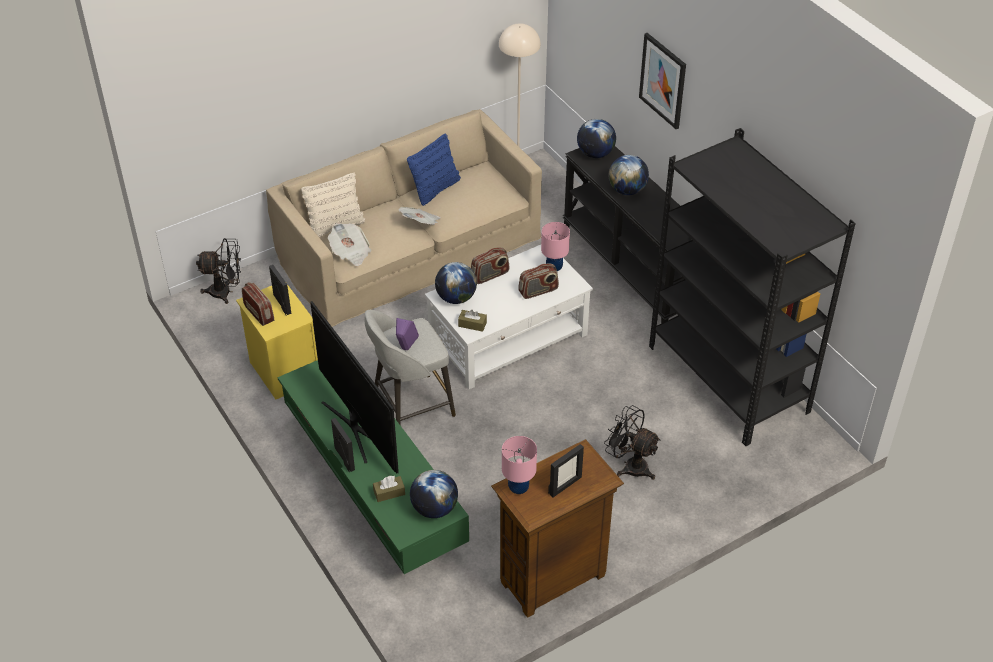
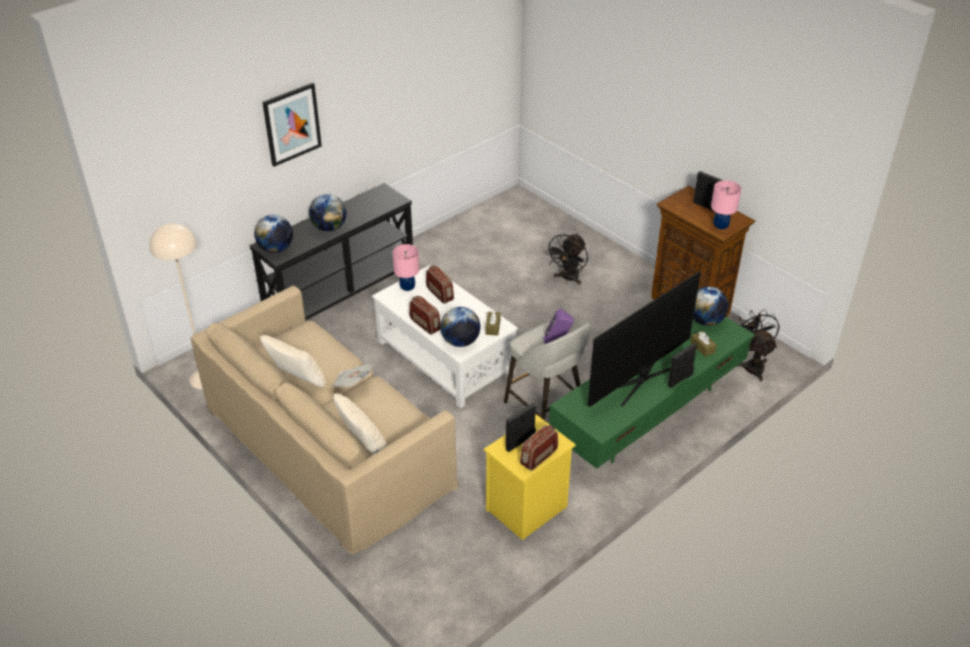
camera: 100 degrees left, 5 degrees down
(226, 292) = (418, 589): black fan -> black fan (752, 365)
(350, 252) = (405, 429): newspaper -> none
(435, 189) = (296, 381): blue pillow -> beige pillow
(728, 379) = (464, 238): black bookcase -> none

